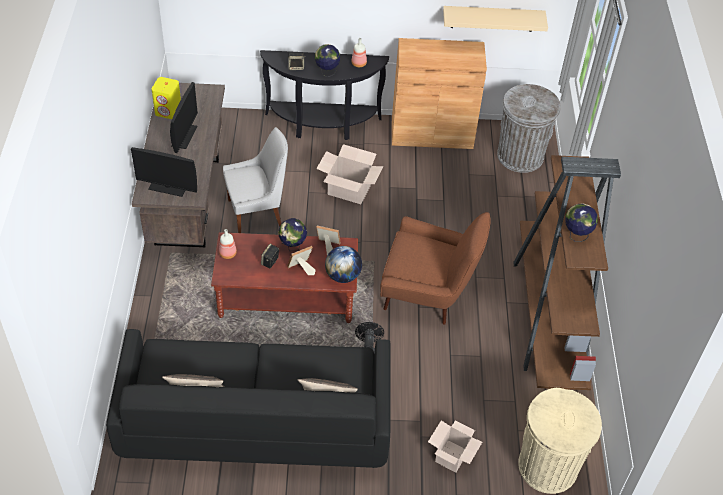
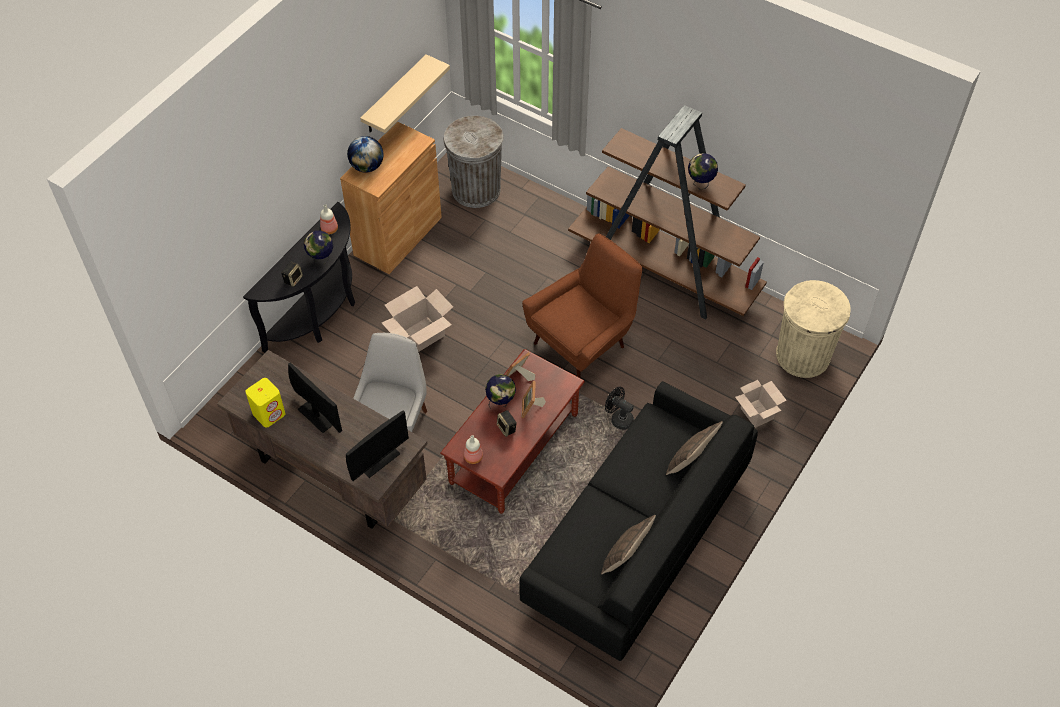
camera: 55 degrees left, 5 degrees up
(343, 276) = (561, 381): globe -> globe (367, 166)

